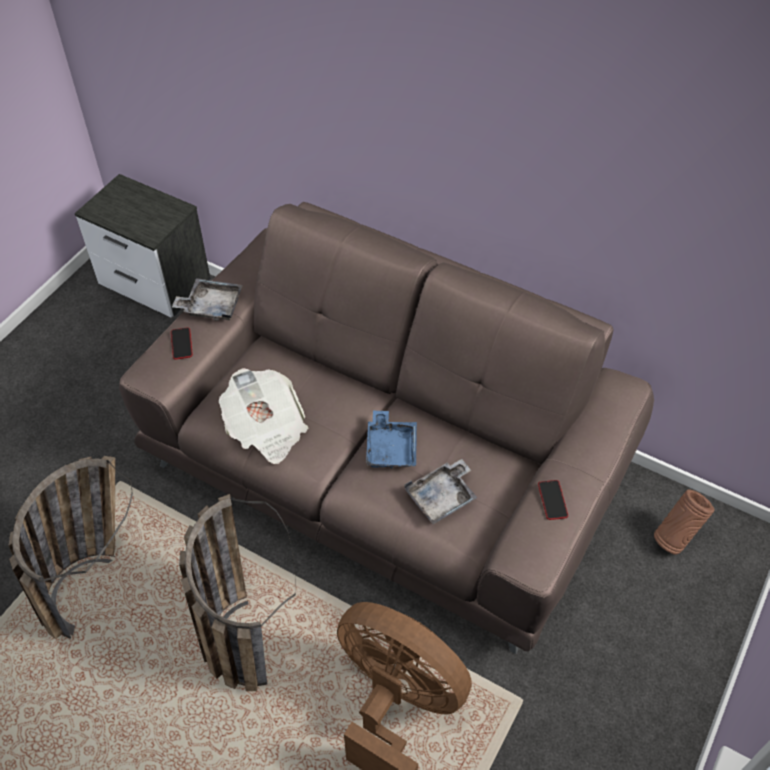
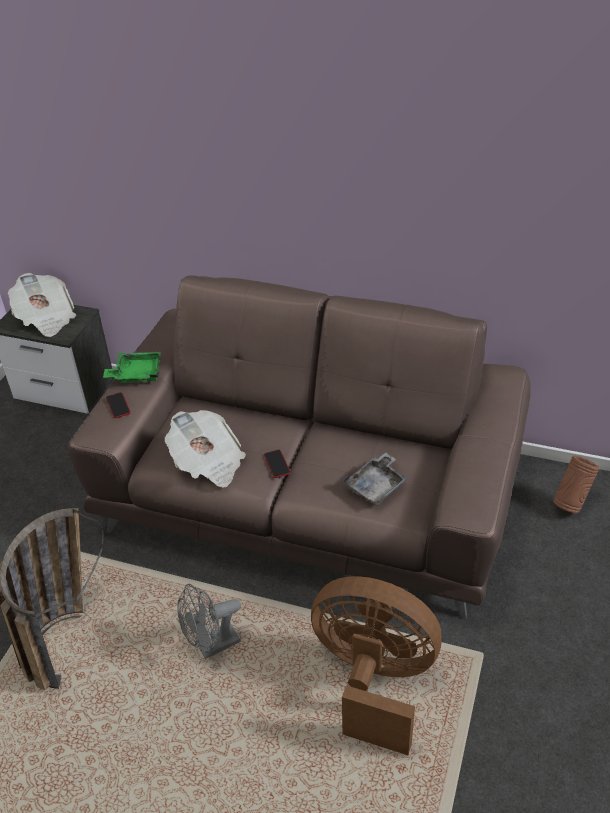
camera: 10 degrees left, 10 degrees down
(137, 208) = (46, 318): none -> newspaper
(211, 306) = (136, 374): grey tray -> green tray
(237, 625) = (212, 646): basket -> grey fan
(391, 448) = (321, 457): blue tray -> none
(552, 500) = (473, 464): phone -> phone (277, 464)

